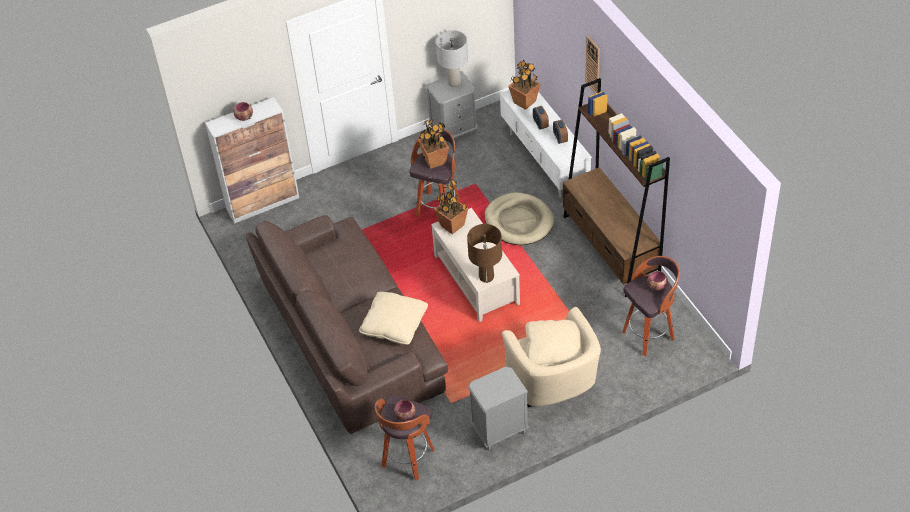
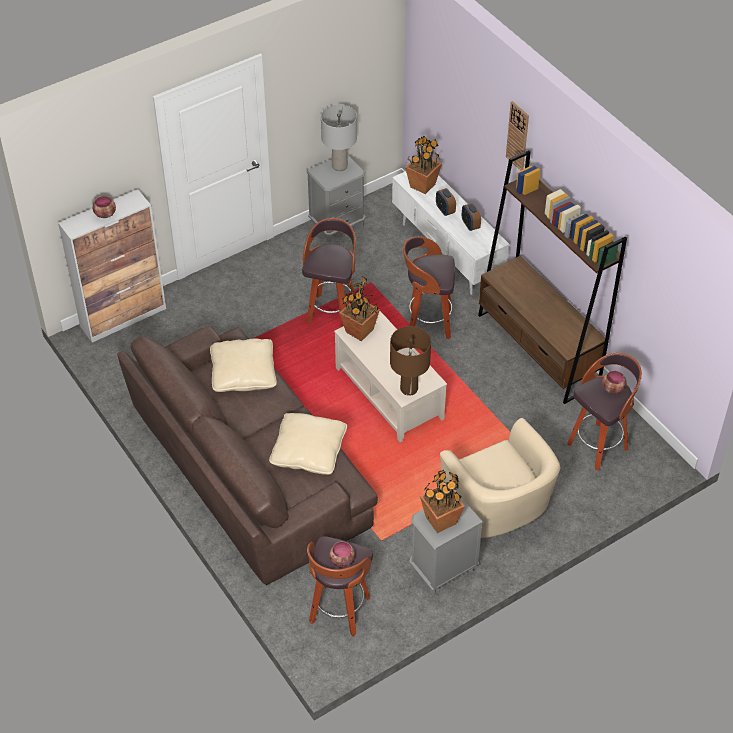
camera: 10 degrees left, 0 degrees up
(435, 160) = (331, 256): potted plant -> potted plant (441, 520)
(519, 221) = (428, 323): beige dog bed -> stool
(554, 350) = (501, 471): beige pillow -> beige pillow (243, 373)

